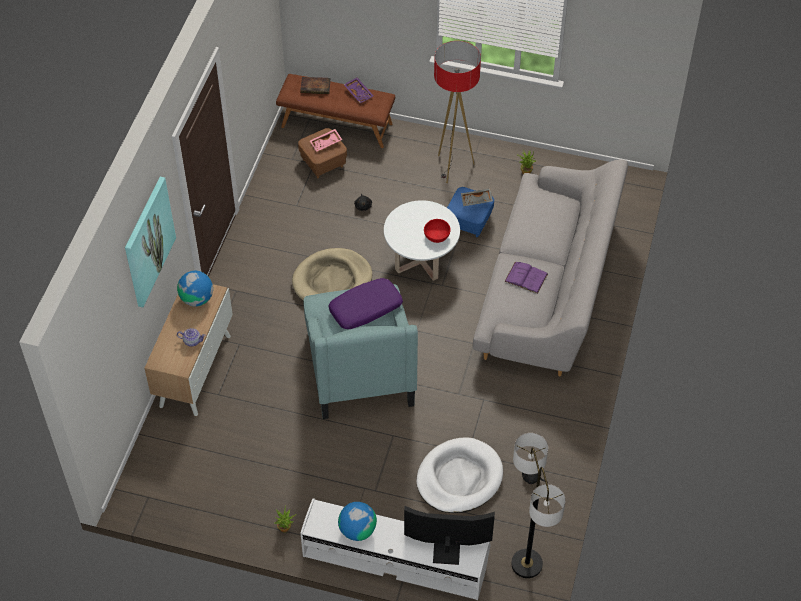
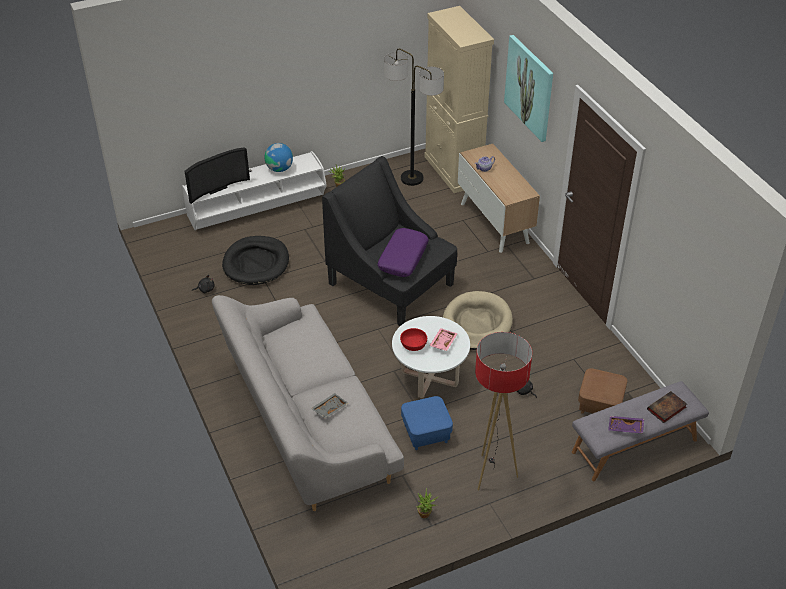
camera: 140 degrees right, 10 degrees down
(151, 465) = (453, 170): none -> beige cabinet
(197, 299) = (514, 189): globe -> none
(326, 143) = (601, 388): pink tray -> pink tray (442, 342)
(337, 124) = (634, 446): brown bench -> grey bench
(359, 367) = (391, 284): turquoise armchair -> black armchair
(459, 478) = (256, 263): white dog bed -> black dog bed
(476, 200) = (424, 419): grey tray -> grey tray (329, 408)
(526, 277) = (310, 357): purple book -> none
(527, 564) = (170, 246): floor lamp -> floor lamp (412, 178)

